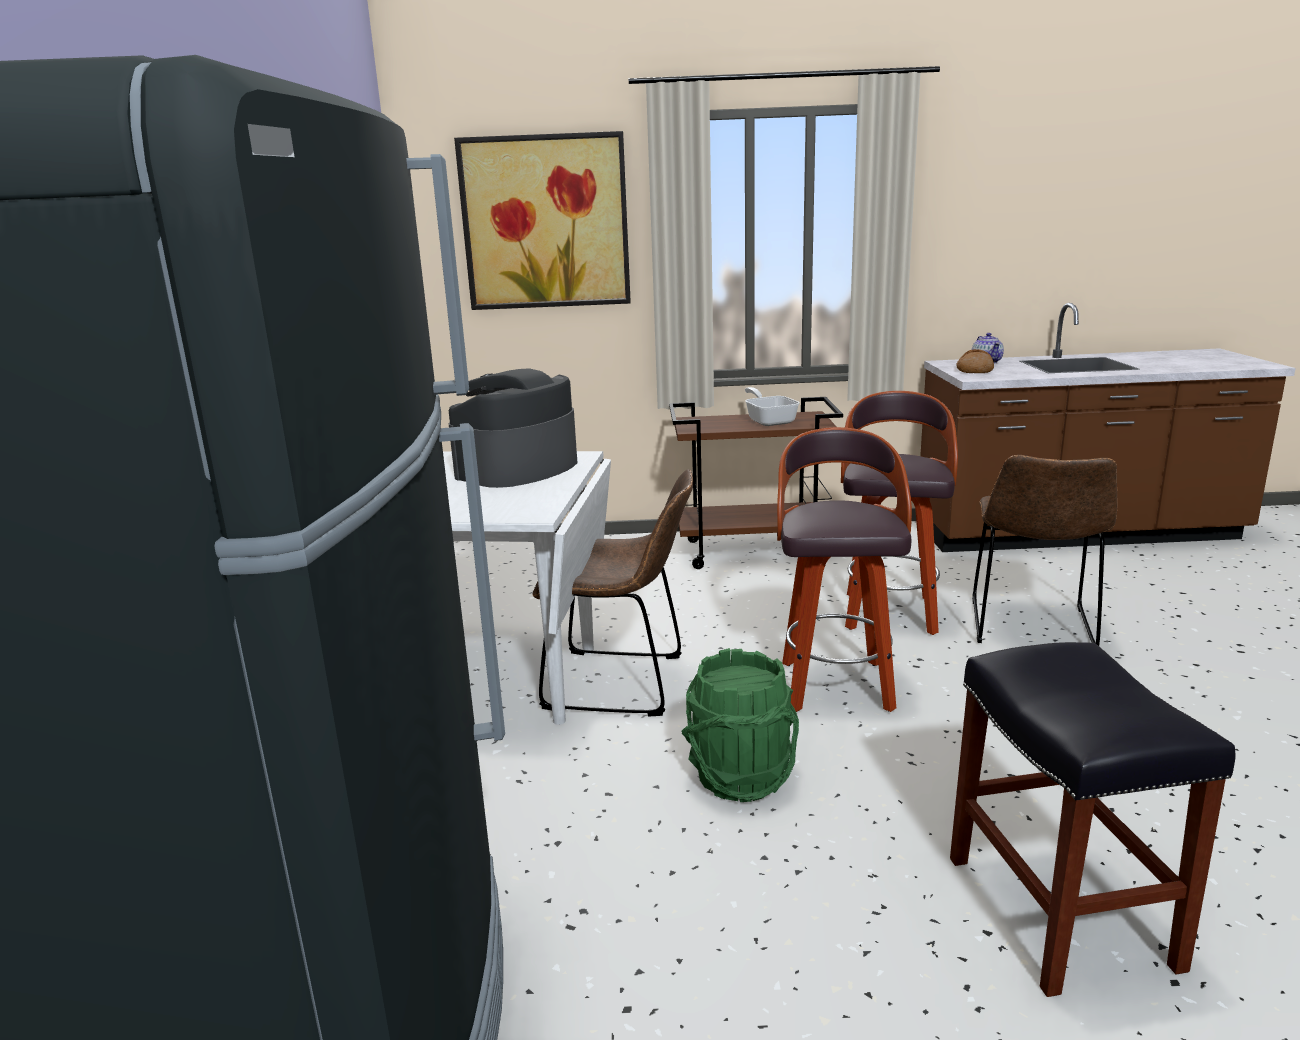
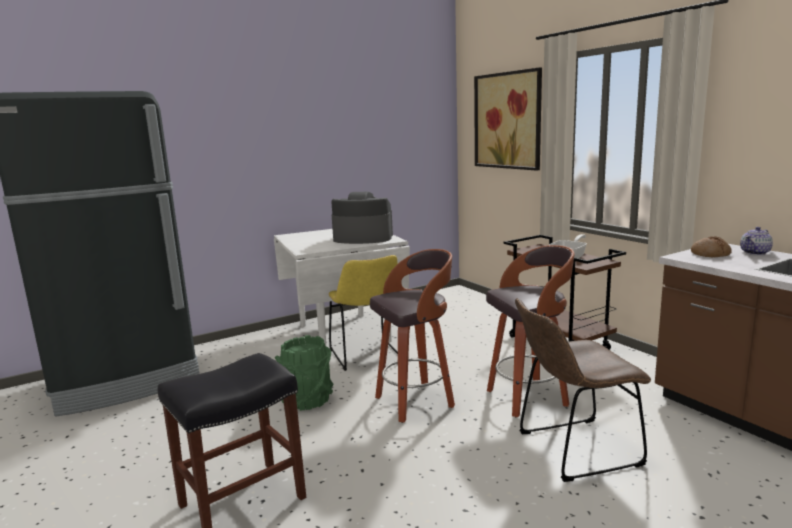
camera: 60 degrees right, 5 degrees down
(623, 683) = (367, 356): brown chair -> yellow chair

